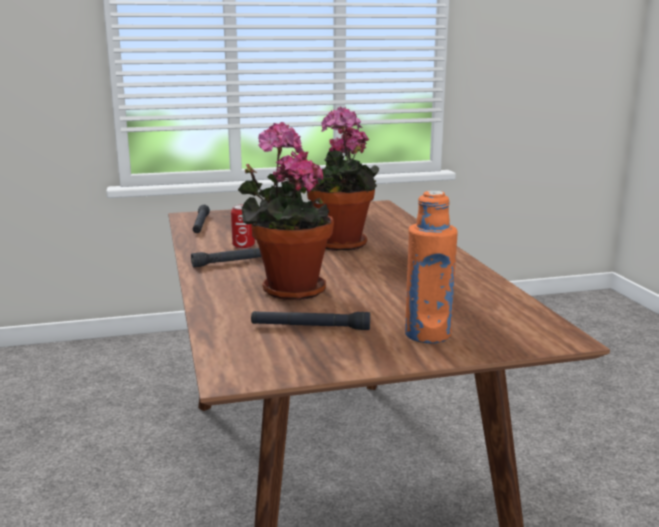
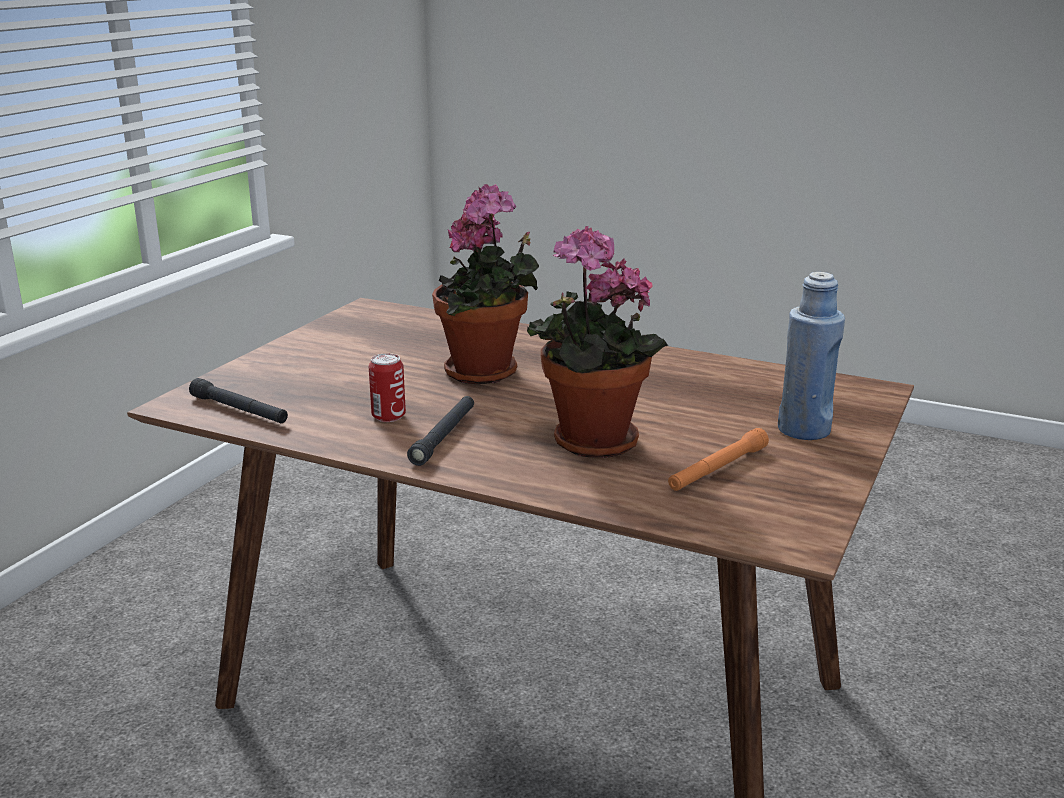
camera: 50 degrees left, 5 degrees up
(310, 327) = (717, 469): black flashlight -> orange flashlight
(427, 334) = (804, 430): orange bottle -> blue bottle

